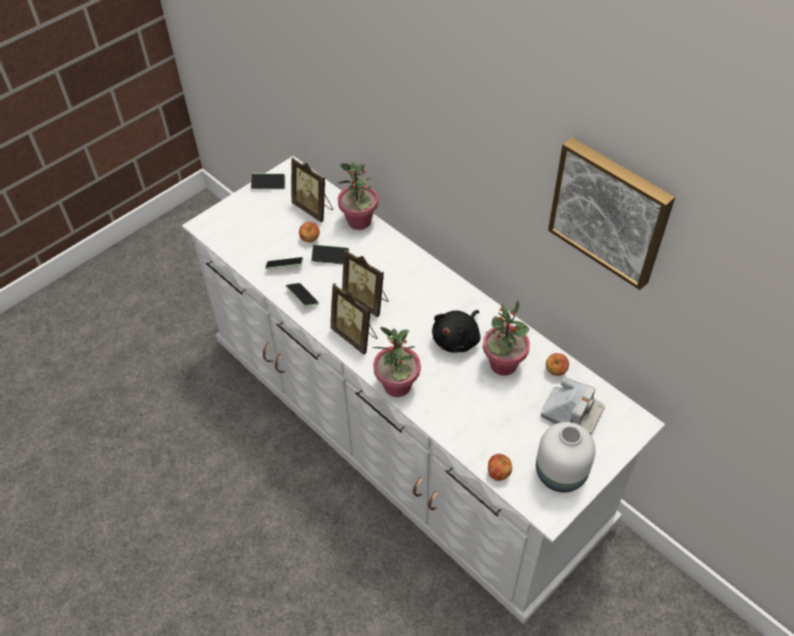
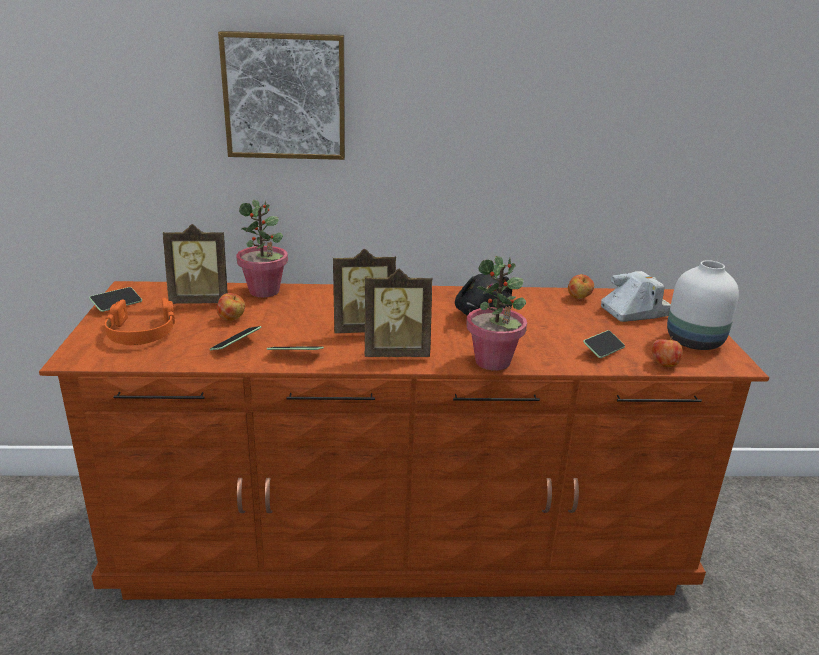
camera: 50 degrees left, 25 degrees down
(253, 221) = (141, 332): none -> orange headphones
(330, 258) = (277, 321): phone -> phone (603, 350)
(402, 432) = (401, 537): white dresser -> brown dresser
(503, 364) = (541, 311): potted plant -> none
(611, 211) = (598, 72): picture -> picture (285, 96)

